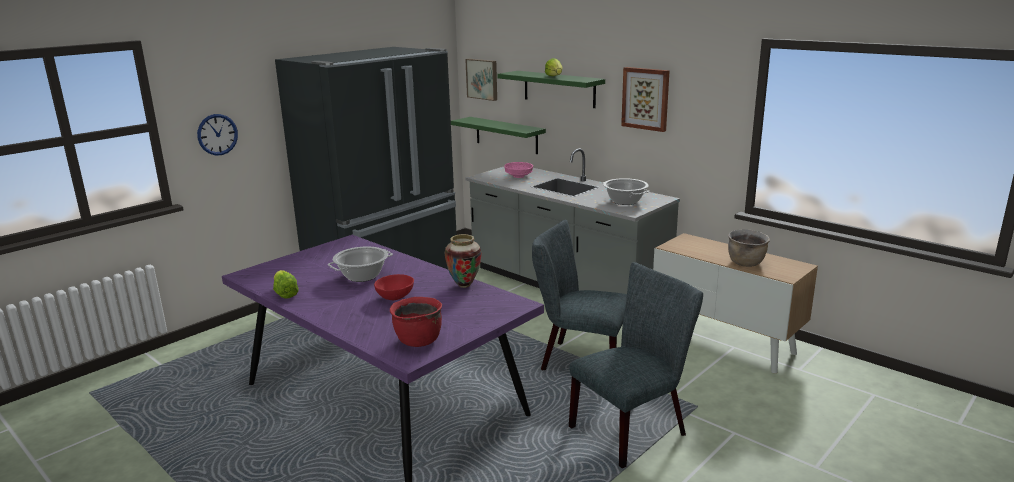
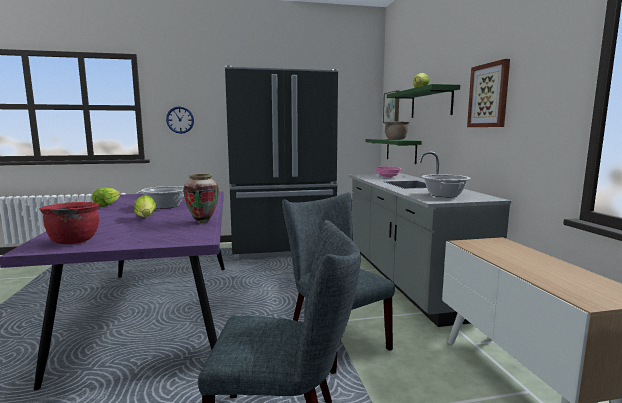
camera: 35 degrees right, 10 degrees down
(395, 297) = (146, 218): red bowl -> lettuce
(746, 263) = (542, 274): brown cooking pot -> brown cooking pot (396, 139)

